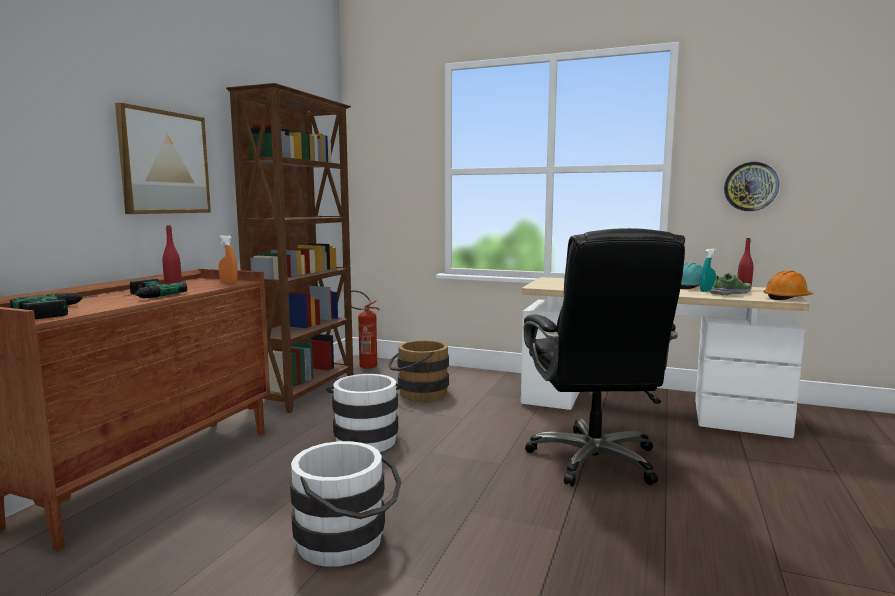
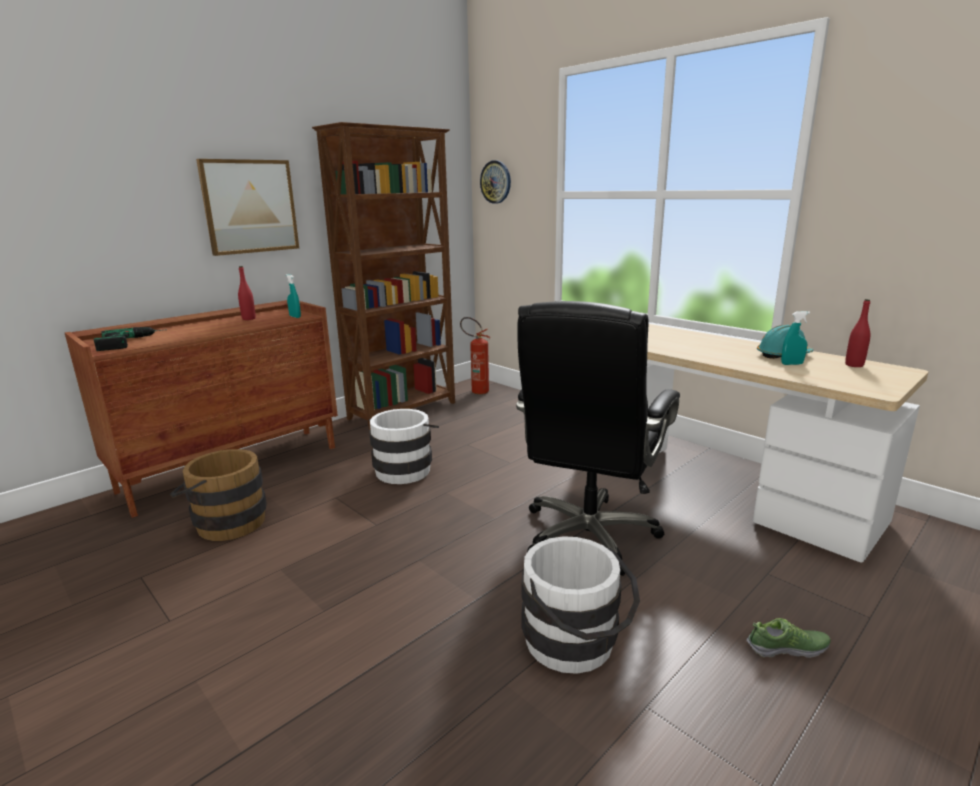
camera: 25 degrees right, 10 degrees up
(143, 296) = (209, 329): power drill -> none
(228, 283) = (295, 317): orange spray bottle -> turquoise spray bottle
(347, 543) = (301, 561): white bucket -> white bucket (576, 645)
(418, 394) = (495, 429): brown bucket -> brown bucket (225, 522)
(731, 293) = (816, 372): shoe -> shoe (787, 648)
(750, 186) = (907, 224): wall clock -> wall clock (496, 182)
(787, 298) = (880, 389): orange hard hat -> none

